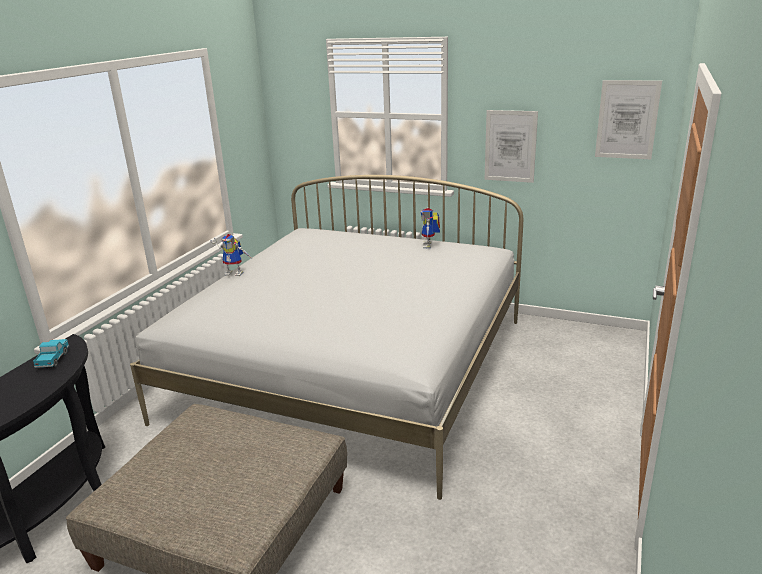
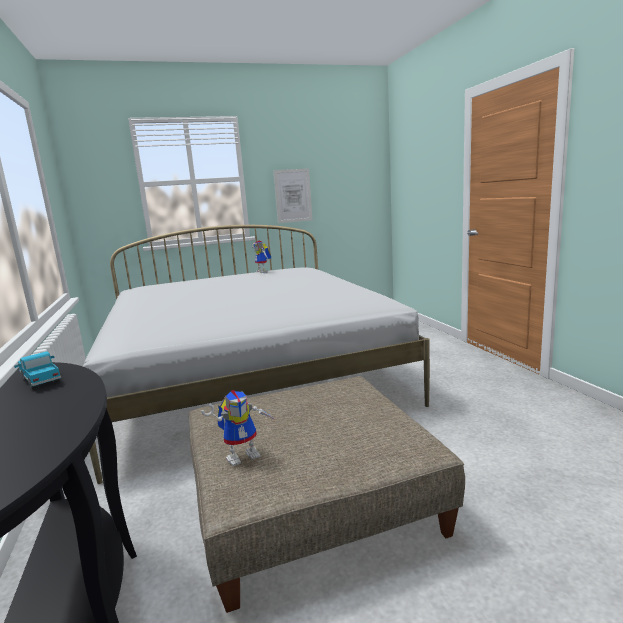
camera: 40 degrees left, 10 degrees down
(236, 273) = (125, 309): toy robot -> toy robot (244, 454)
(627, 120) = (362, 170): picture -> none

